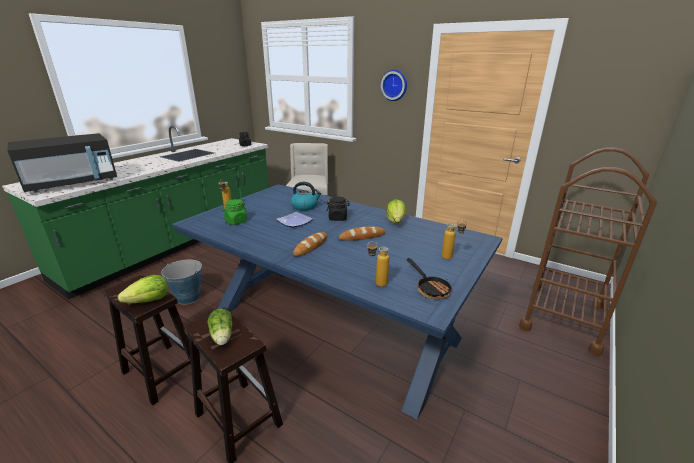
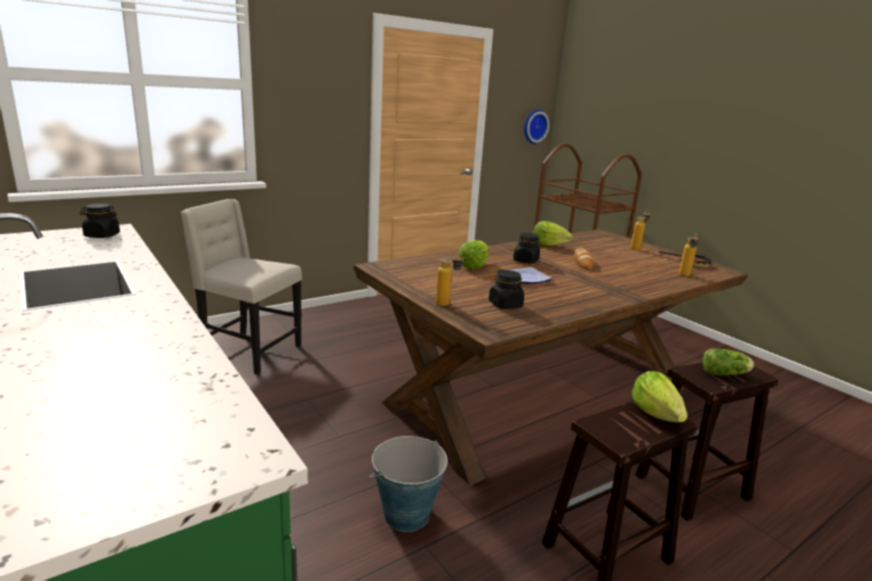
camera: 70 degrees left, 5 degrees down
(73, 183) = (166, 419): black microwave -> none
(236, 221) = (505, 305): green jar -> black jar
(305, 206) = (473, 266): kettle -> lettuce
(311, 246) = (602, 282): bread -> none
(331, 323) = (541, 396): blue dining table -> brown dining table
(394, 85) = (326, 92): wall clock -> wall clock (534, 126)

